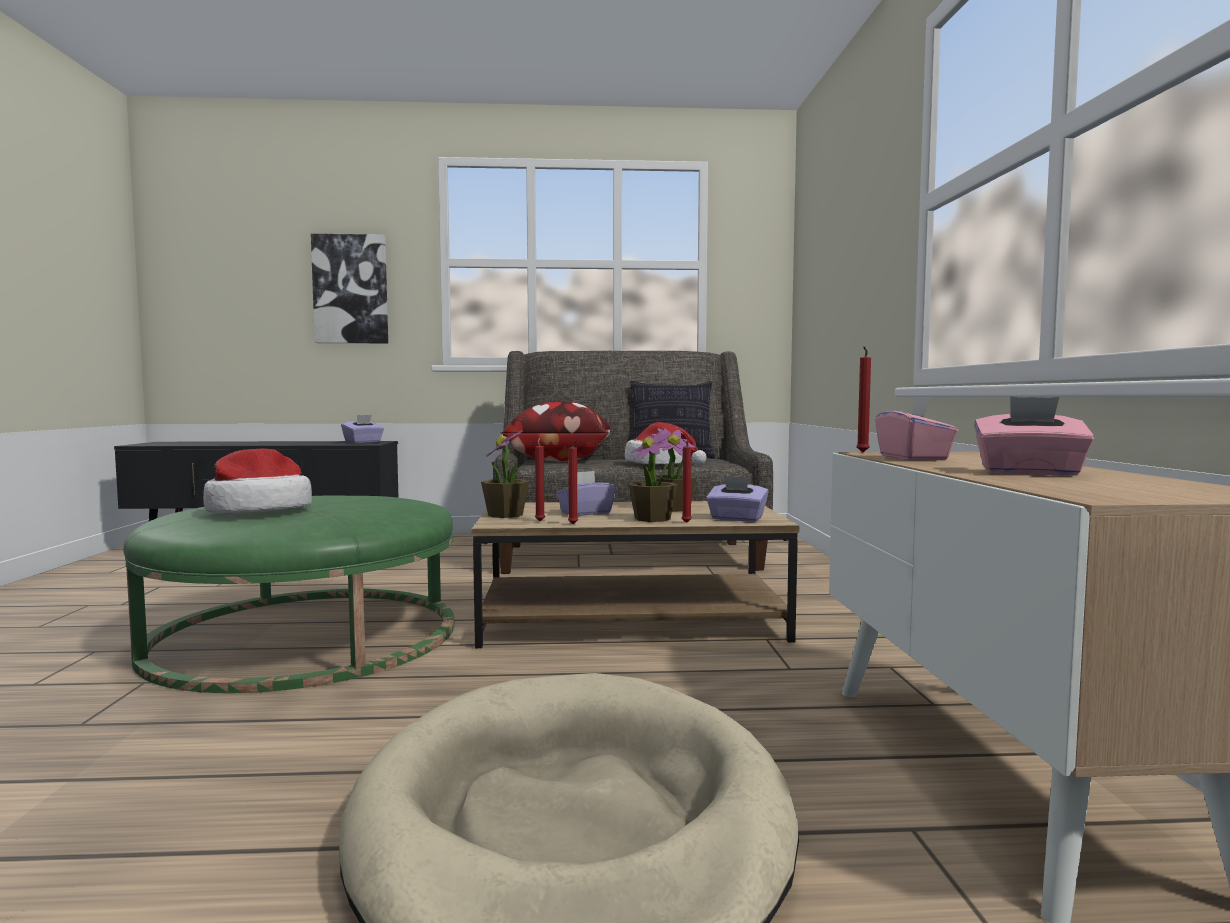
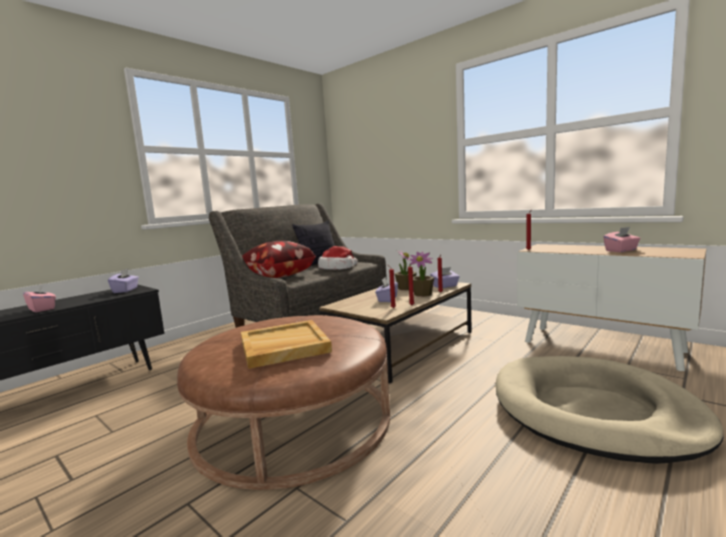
camera: 45 degrees left, 5 degrees up
(258, 510) = (283, 347): hat -> beige tray
(305, 634) = (293, 419): green ottoman -> brown ottoman
(351, 289) = (61, 168): picture -> none
(505, 515) = (364, 310): potted plant -> none
(914, 458) = (560, 250): pink tissue box -> pink tissue box (42, 309)

